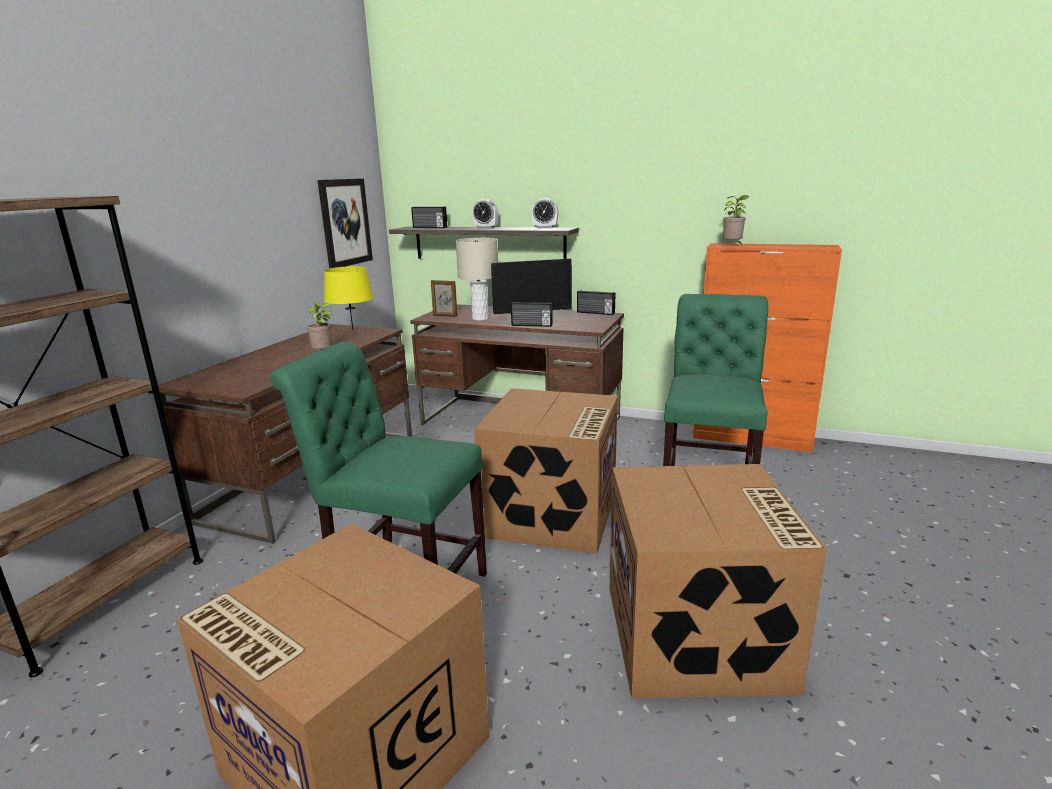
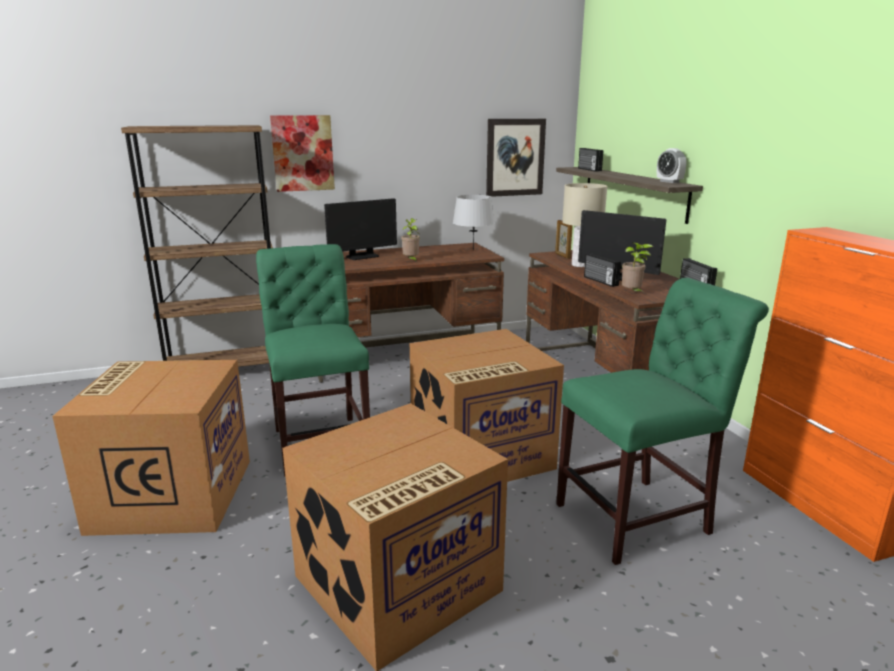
camera: 50 degrees right, 0 degrees up
(128, 237) = (303, 153): none -> picture
(251, 366) = (362, 256): none -> monitor
(352, 330) = (473, 250): yellow table lamp -> grey table lamp
(486, 228) = (623, 175): alarm clock -> none
(733, 246) = (825, 234): potted plant -> potted plant (632, 294)

